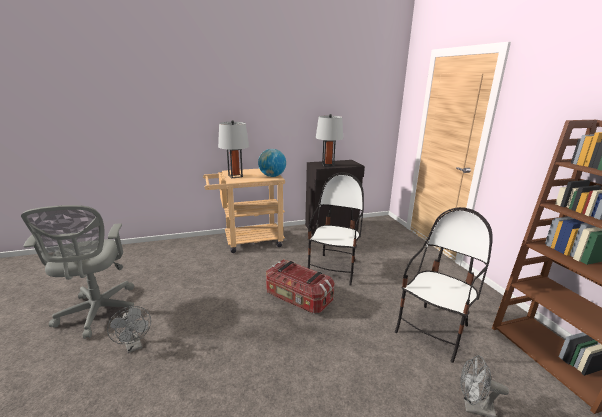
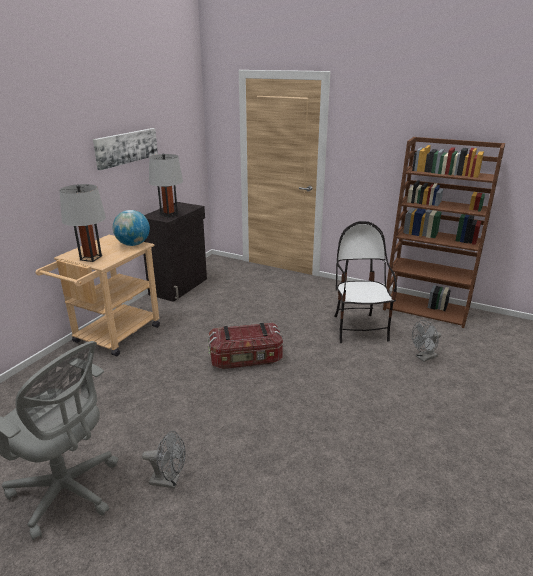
camera: 45 degrees left, 5 degrees up
(306, 106) = (126, 147): none -> picture
(334, 269) = (238, 322): chair -> none

